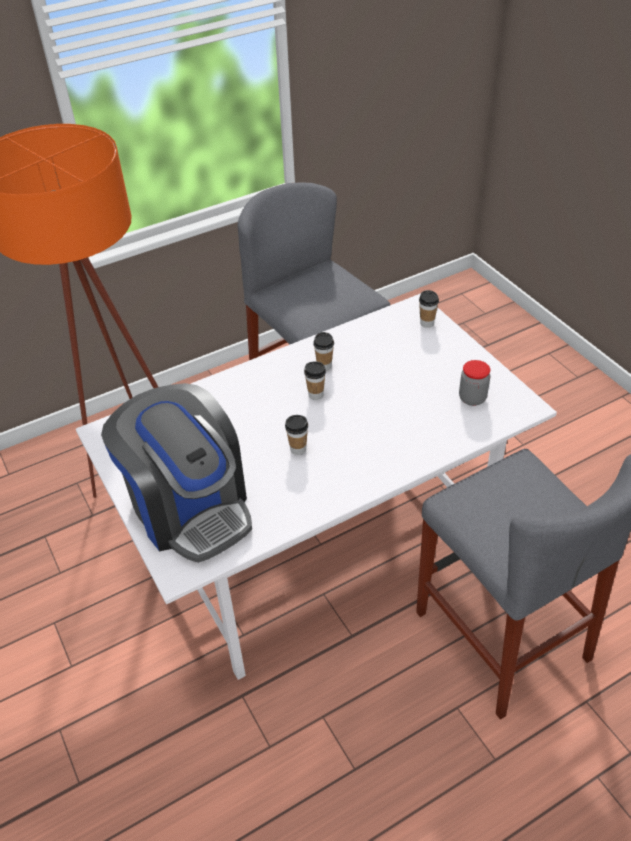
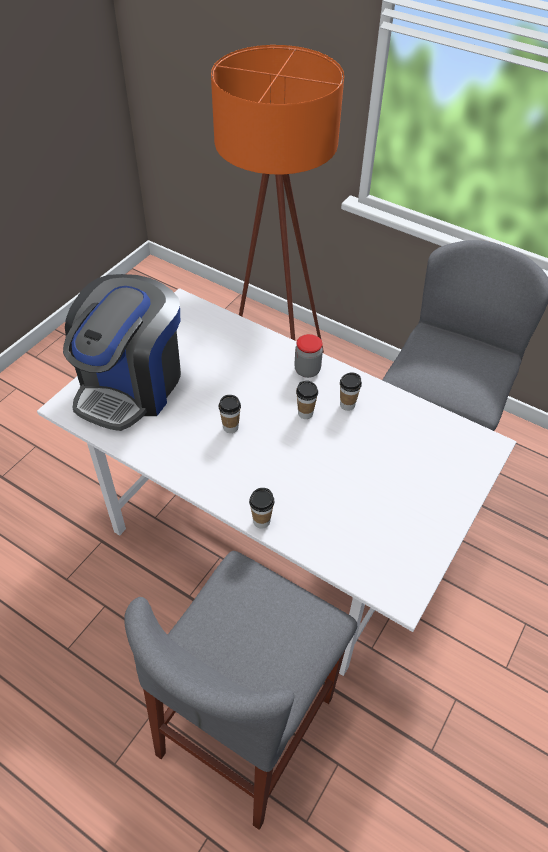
camera: 60 degrees right, 5 degrees up
(427, 323) = (470, 462): cup -> cup (261, 521)
(472, 398) = (381, 540): jar -> jar (307, 370)

